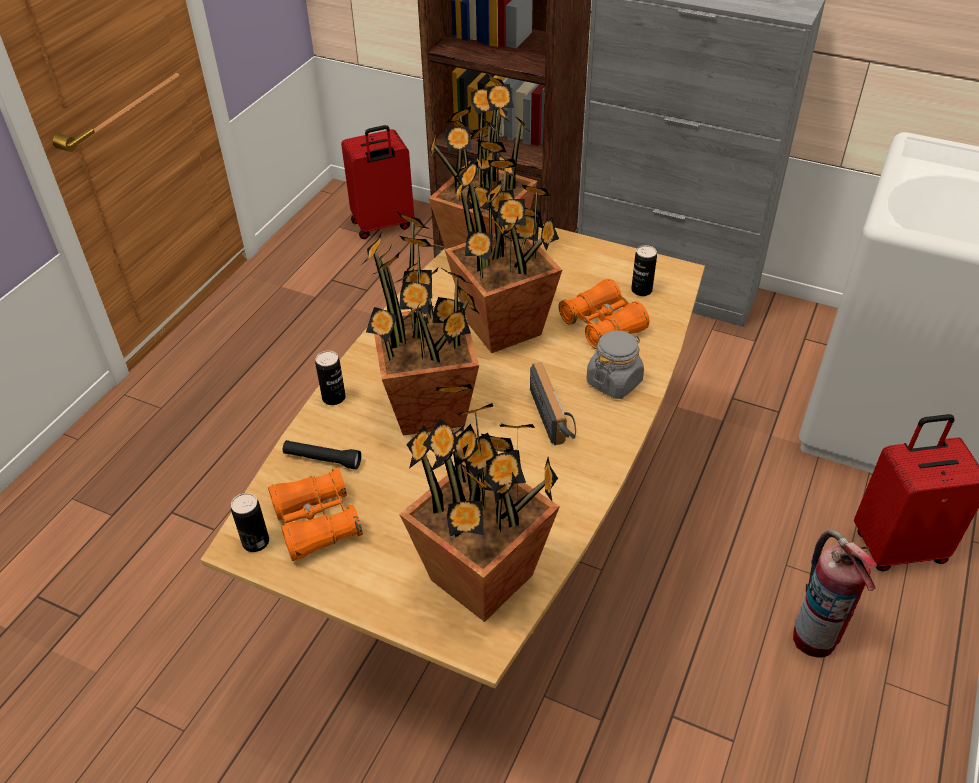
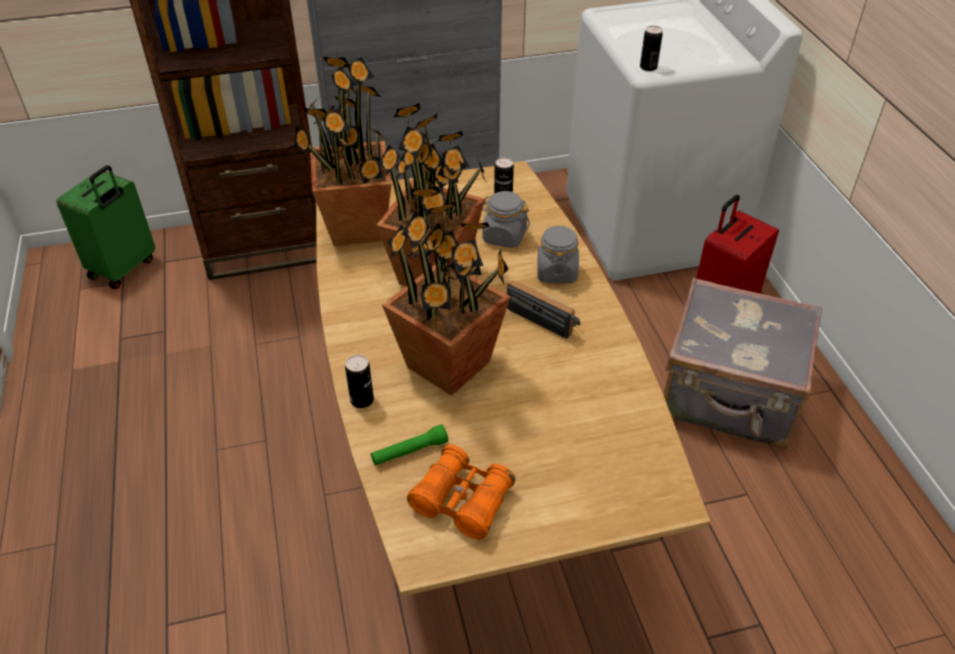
camera: 40 degrees left, 0 degrees up
(256, 542) = (431, 547): can -> can (648, 67)
(322, 459) = (409, 451): black flashlight -> green flashlight
(382, 225) = (124, 269): red suitcase -> green suitcase
(484, 578) = (625, 458): potted plant -> none
(602, 325) = (504, 236): orange binoculars -> grey jar
(814, 637) = (729, 396): fire extinguisher -> grey suitcase

